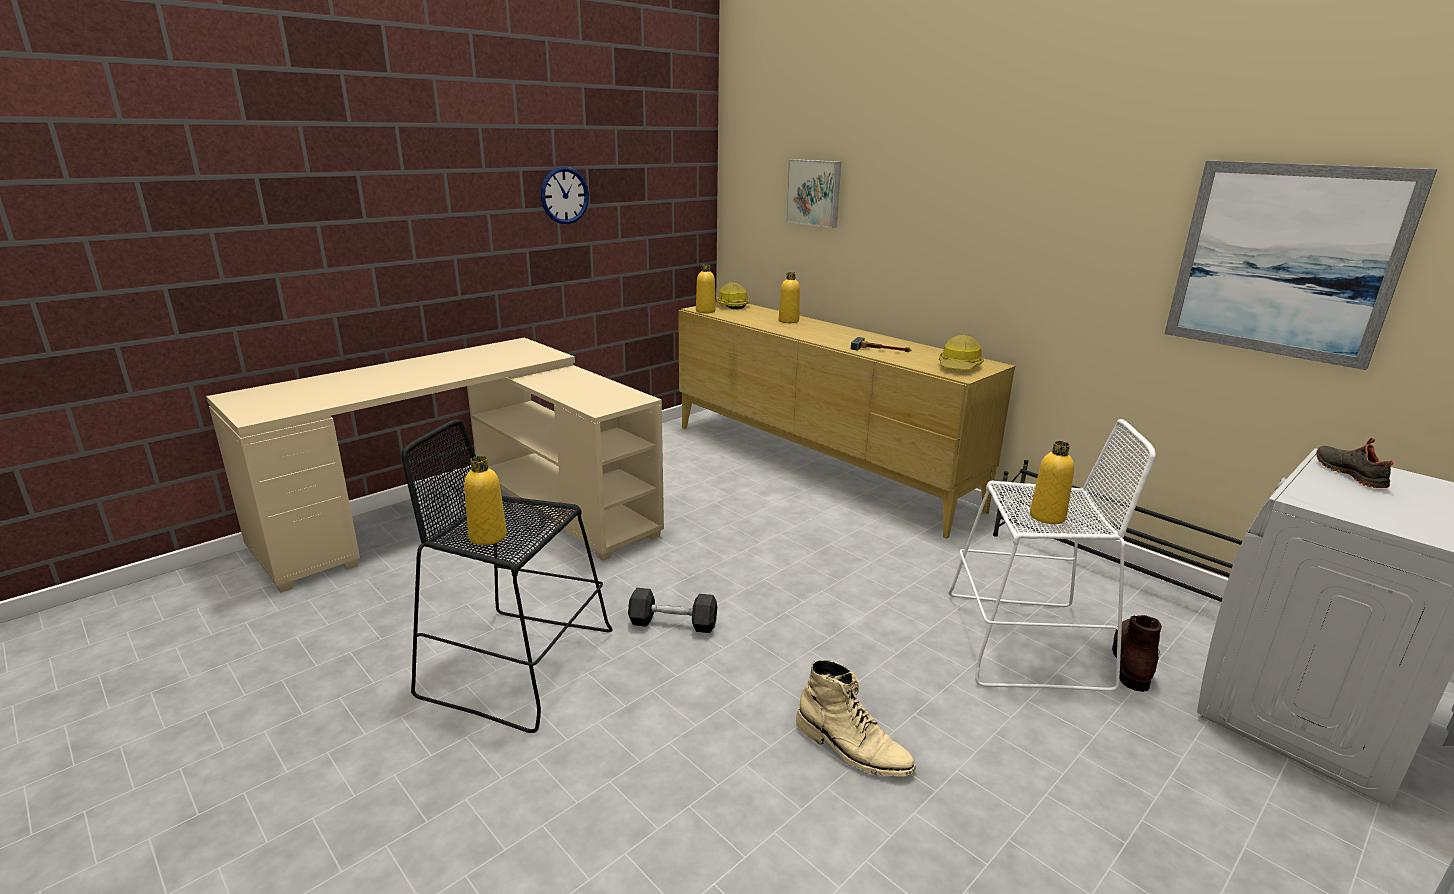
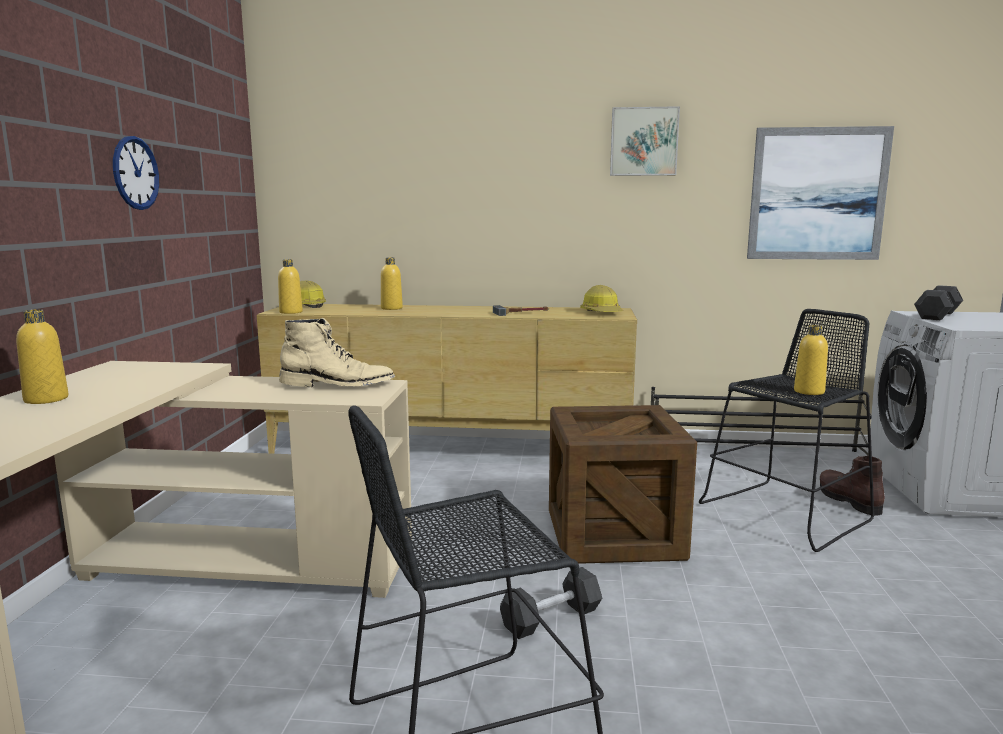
camera: 40 degrees left, 10 degrees down
(488, 537) = (482, 549): yellow bottle -> yellow bottle (46, 399)
(814, 193) = (394, 178): picture -> picture (643, 142)
(823, 587) = (614, 534): none -> crate
(852, 748) = (834, 636): beige boot -> beige boot (338, 385)
(1023, 642) = (785, 514): white stool -> black stool
(1351, 473) = (937, 315): black shoe -> grey dumbbell

